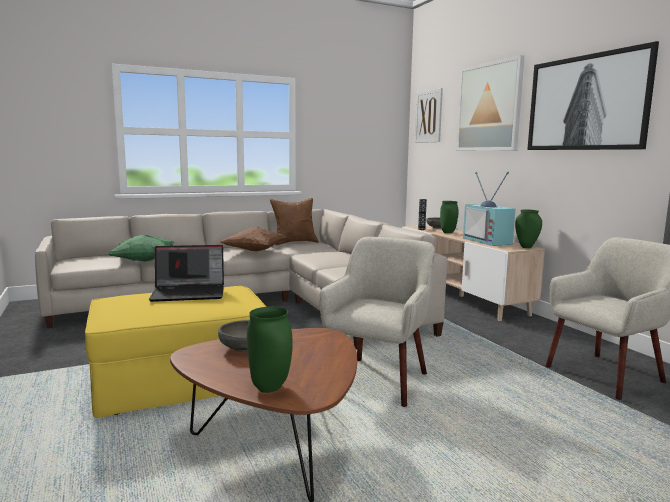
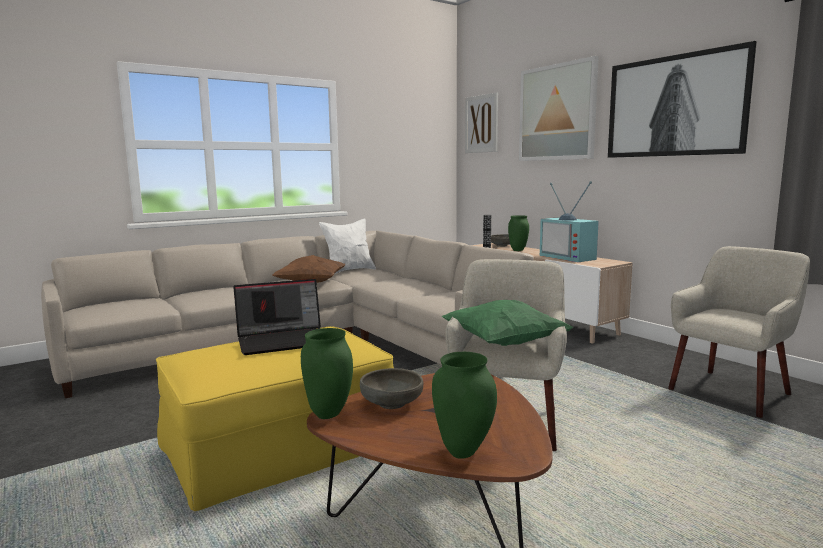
camera: 10 degrees left, 0 degrees up
(143, 261) = (181, 303): green pillow -> green pillow (504, 343)
(294, 243) = (349, 271): brown pillow -> white pillow
(526, 247) = (613, 262): green vase -> green vase (327, 414)

